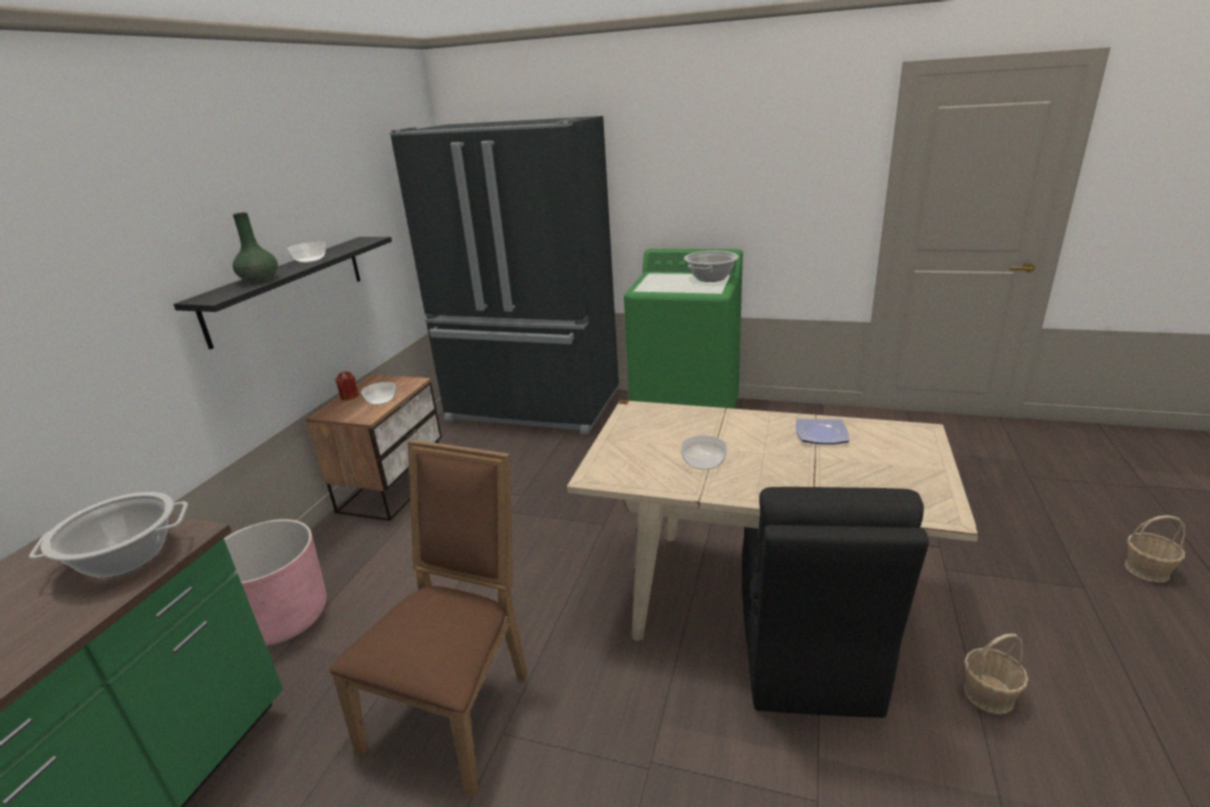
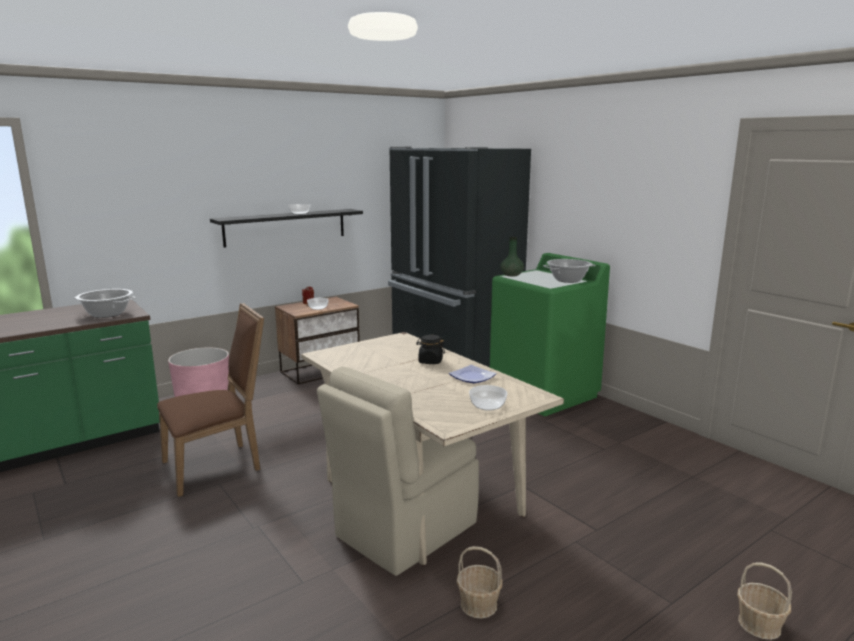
camera: 35 degrees right, 10 degrees down
(259, 280) = (259, 216): green vase -> green vase (511, 275)
(703, 462) = (380, 366): bowl -> bowl (487, 406)
(738, 431) = (430, 361): none -> black jar
(806, 655) = (403, 531): black chair -> beige chair

